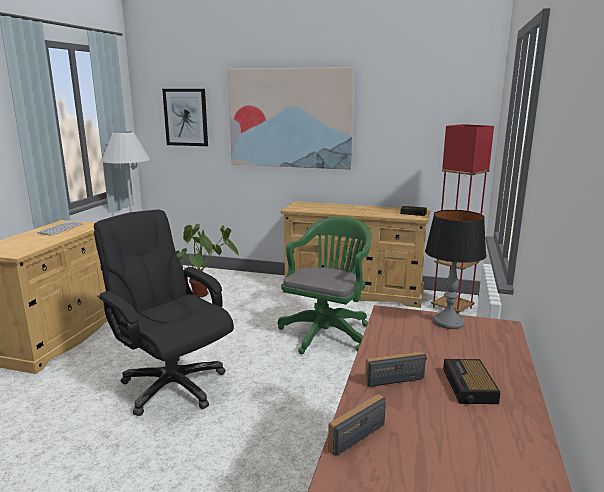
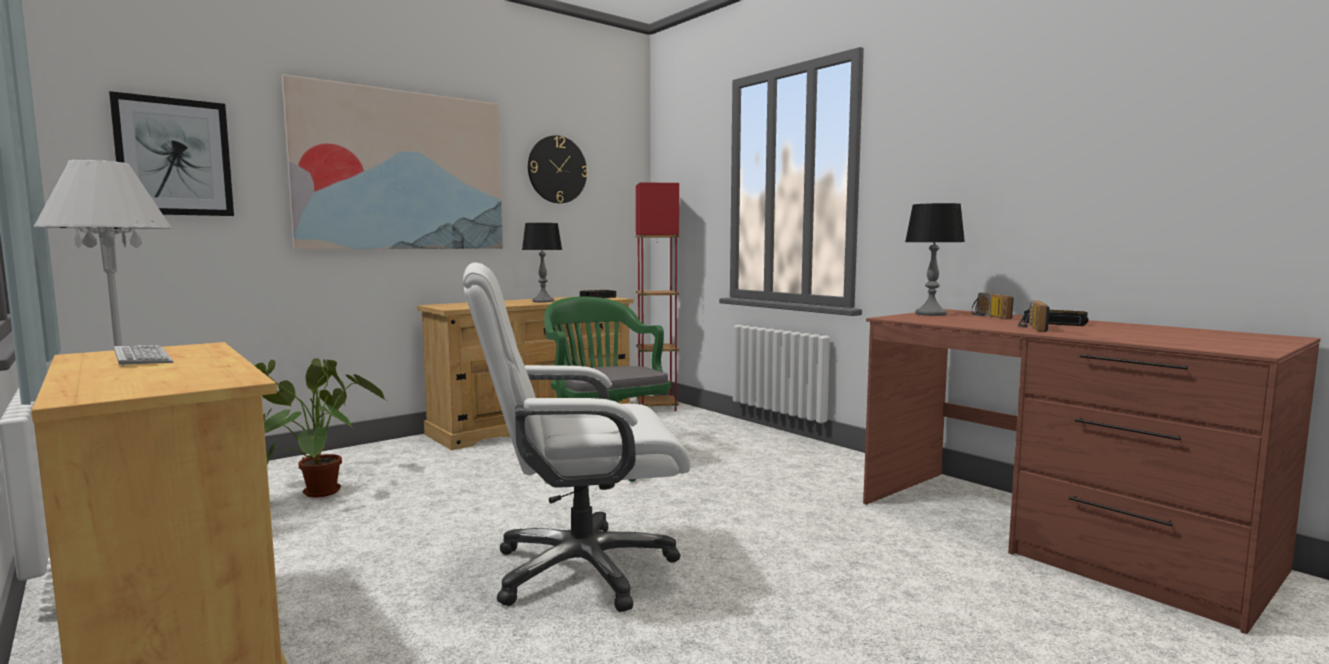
camera: 55 degrees left, 10 degrees down
(172, 385) = (580, 569): black office chair -> white office chair
(353, 433) = (1126, 339): radio -> radio (988, 316)
(361, 211) = (543, 301): none -> table lamp
(402, 111) = (557, 169): none -> wall clock

